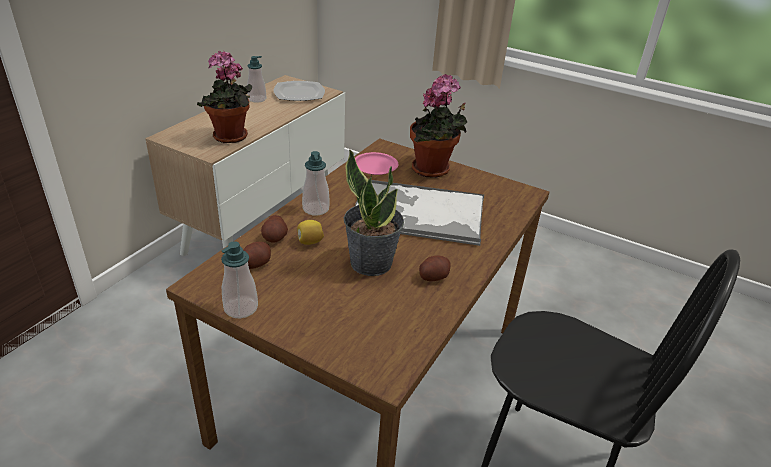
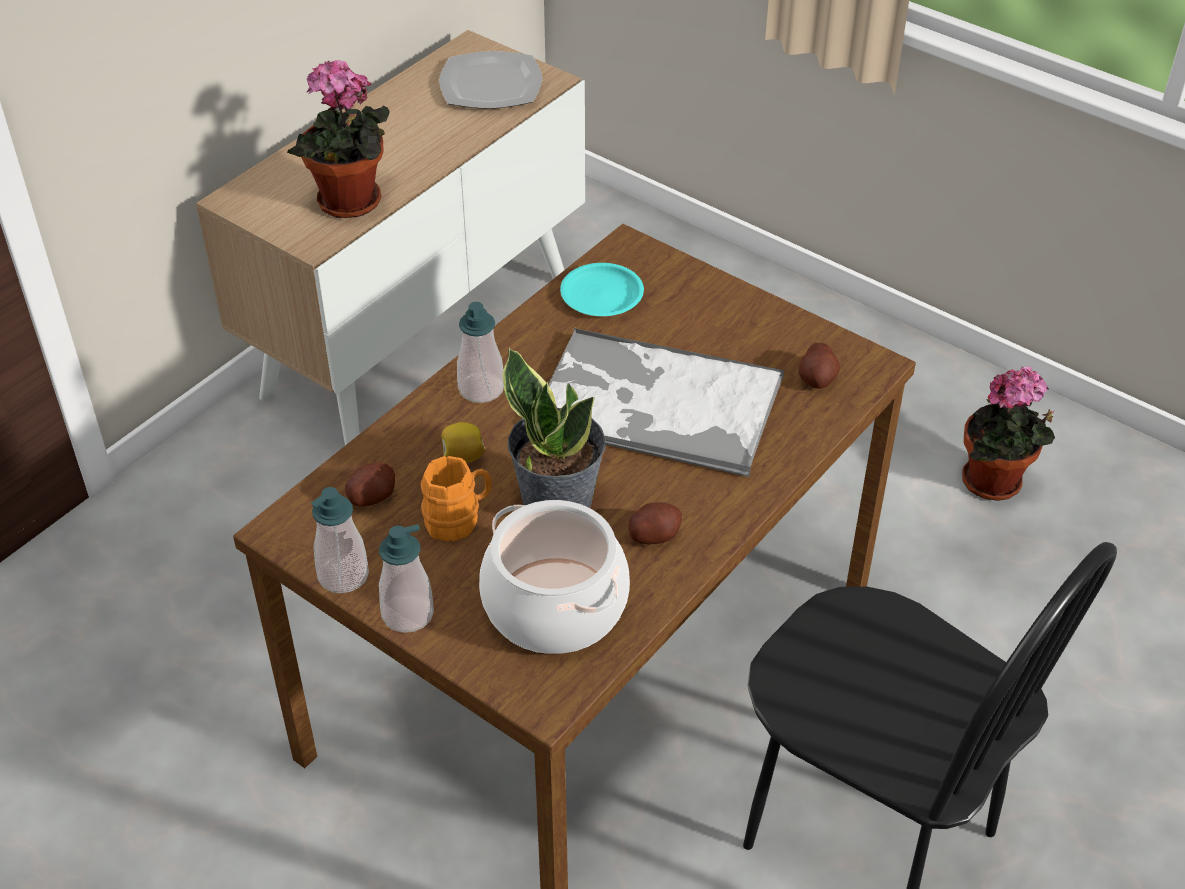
camera: 10 degrees right, 10 degrees up
(257, 99) = (406, 101): soap dispenser -> soap dispenser (407, 614)
(275, 238) = (406, 446): potato -> potato (817, 378)
(312, 273) = (459, 519): none -> orange mug
(375, 166) = (602, 295): pink plate -> turquoise plate
(382, 318) = (556, 606): none -> cooking pot
(433, 171) = (707, 307): potted plant -> potted plant (995, 484)

